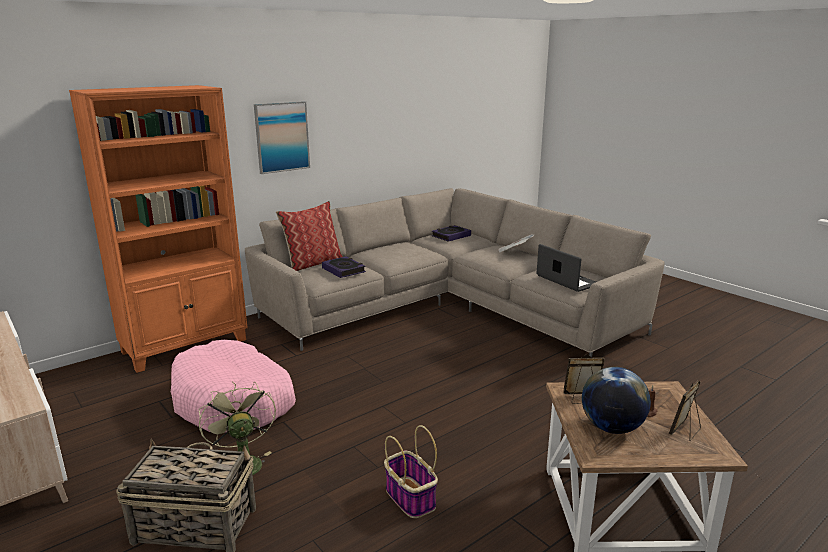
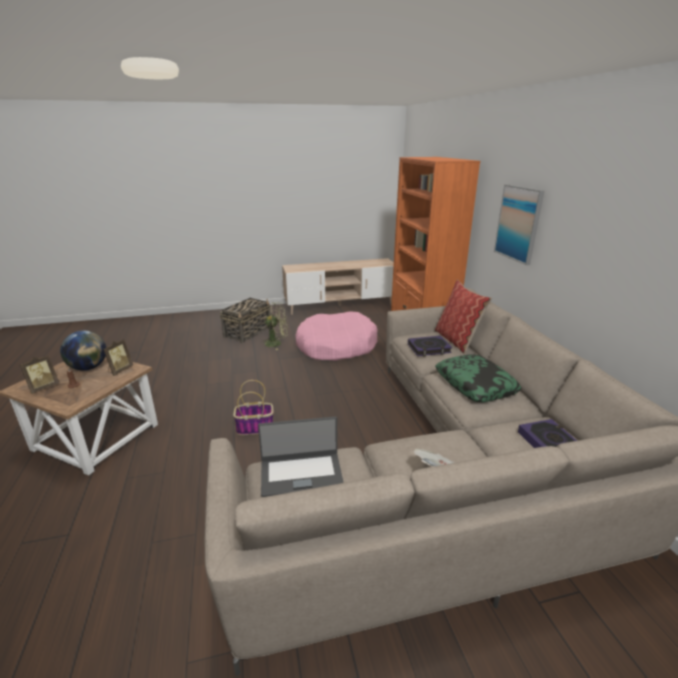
camera: 115 degrees right, 5 degrees up
(396, 253) = (475, 385): none -> pillow
(409, 497) = (200, 376): basket -> basket (256, 428)
(685, 431) = (44, 387): picture frame -> picture frame turned 60 degrees clockwise

